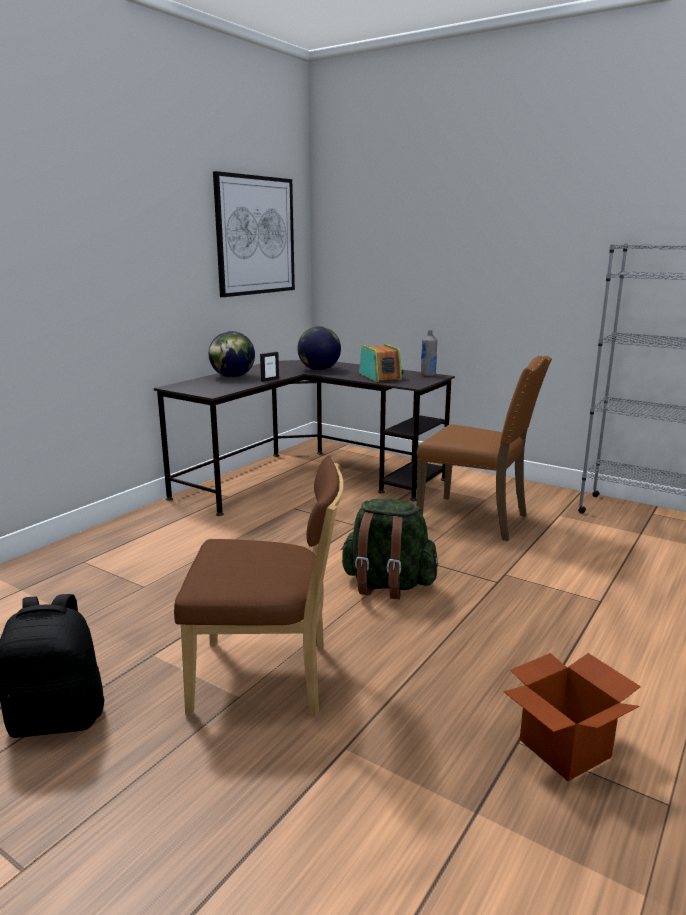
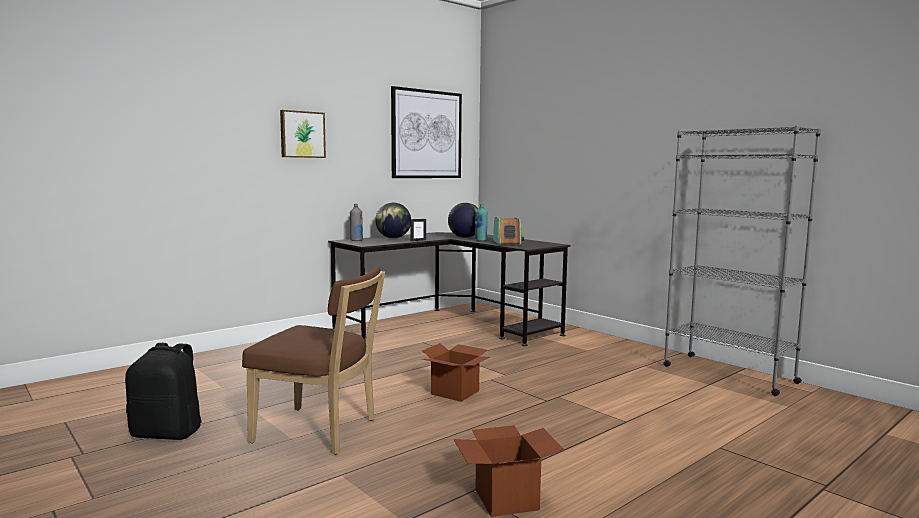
camera: 15 degrees right, 10 degrees down
(110, 245) = (302, 134): none -> picture
(345, 374) = (480, 240): none -> turquoise bottle
(387, 585) = (454, 392): green backpack -> cardboard box
(428, 375) = (548, 243): grey bottle -> grey bottle (356, 240)
(475, 519) = (566, 361): brown chair -> none

